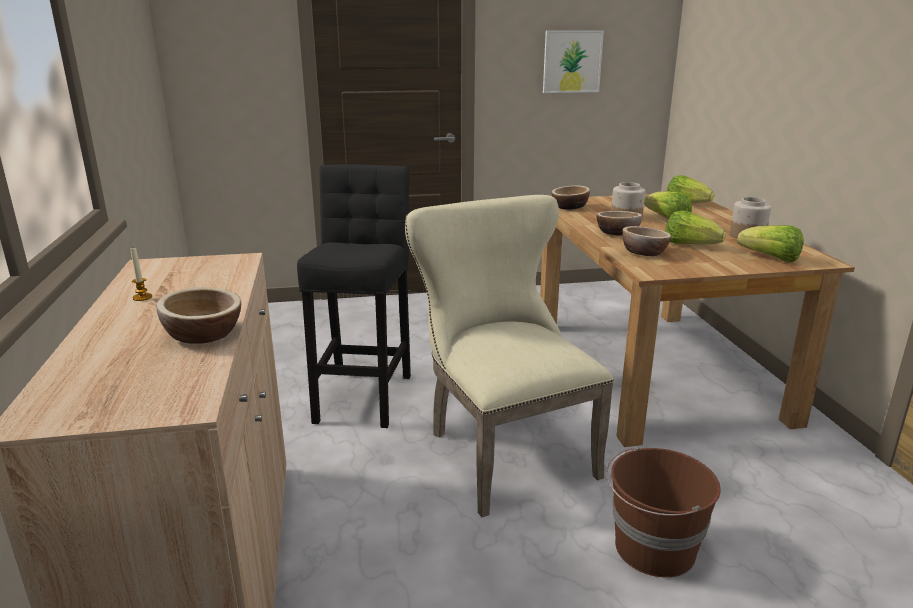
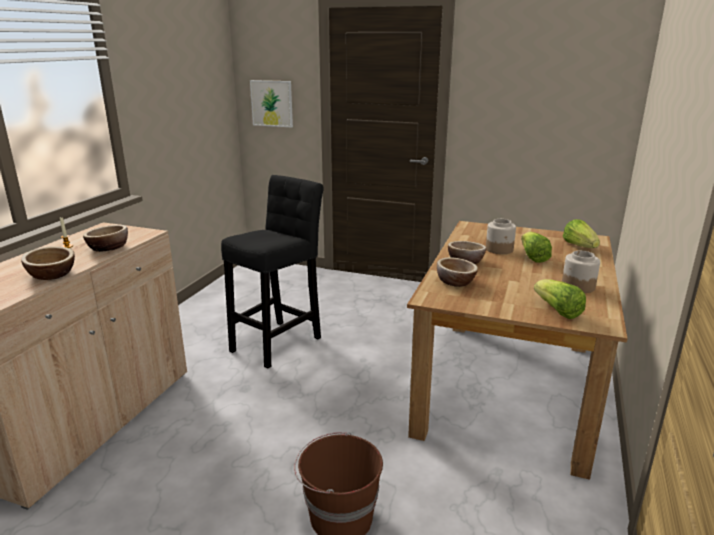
camera: 30 degrees right, 0 degrees up
(501, 450) = (320, 408): beige chair -> none
(569, 207) = (469, 232): bowl -> bowl (108, 248)
(572, 61) = (535, 105): picture -> picture (272, 103)
(689, 245) = (506, 284): lettuce -> none

